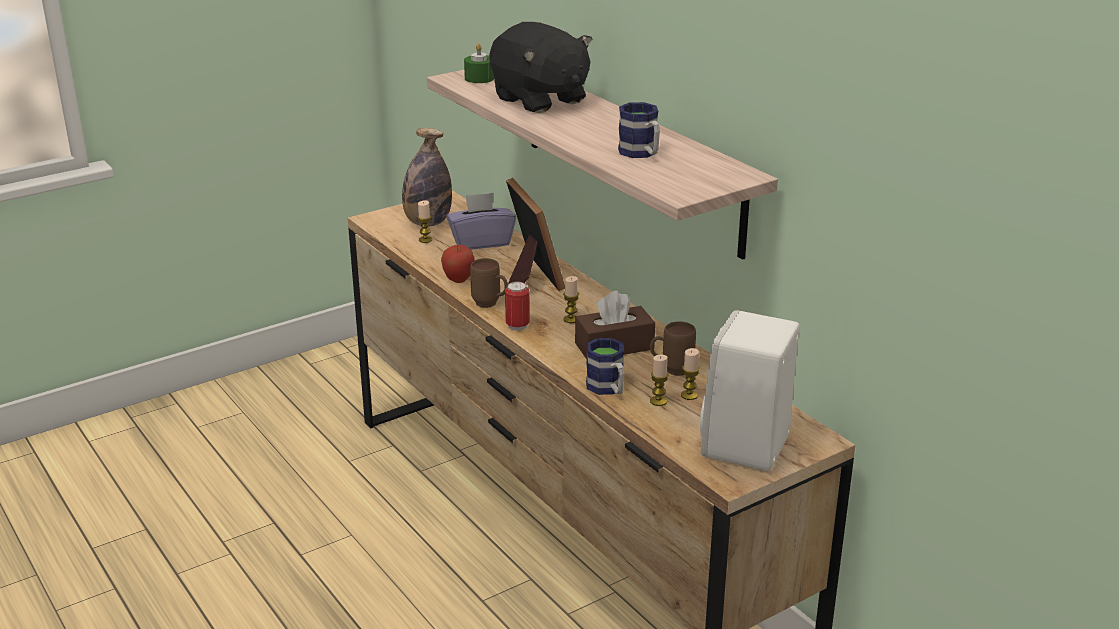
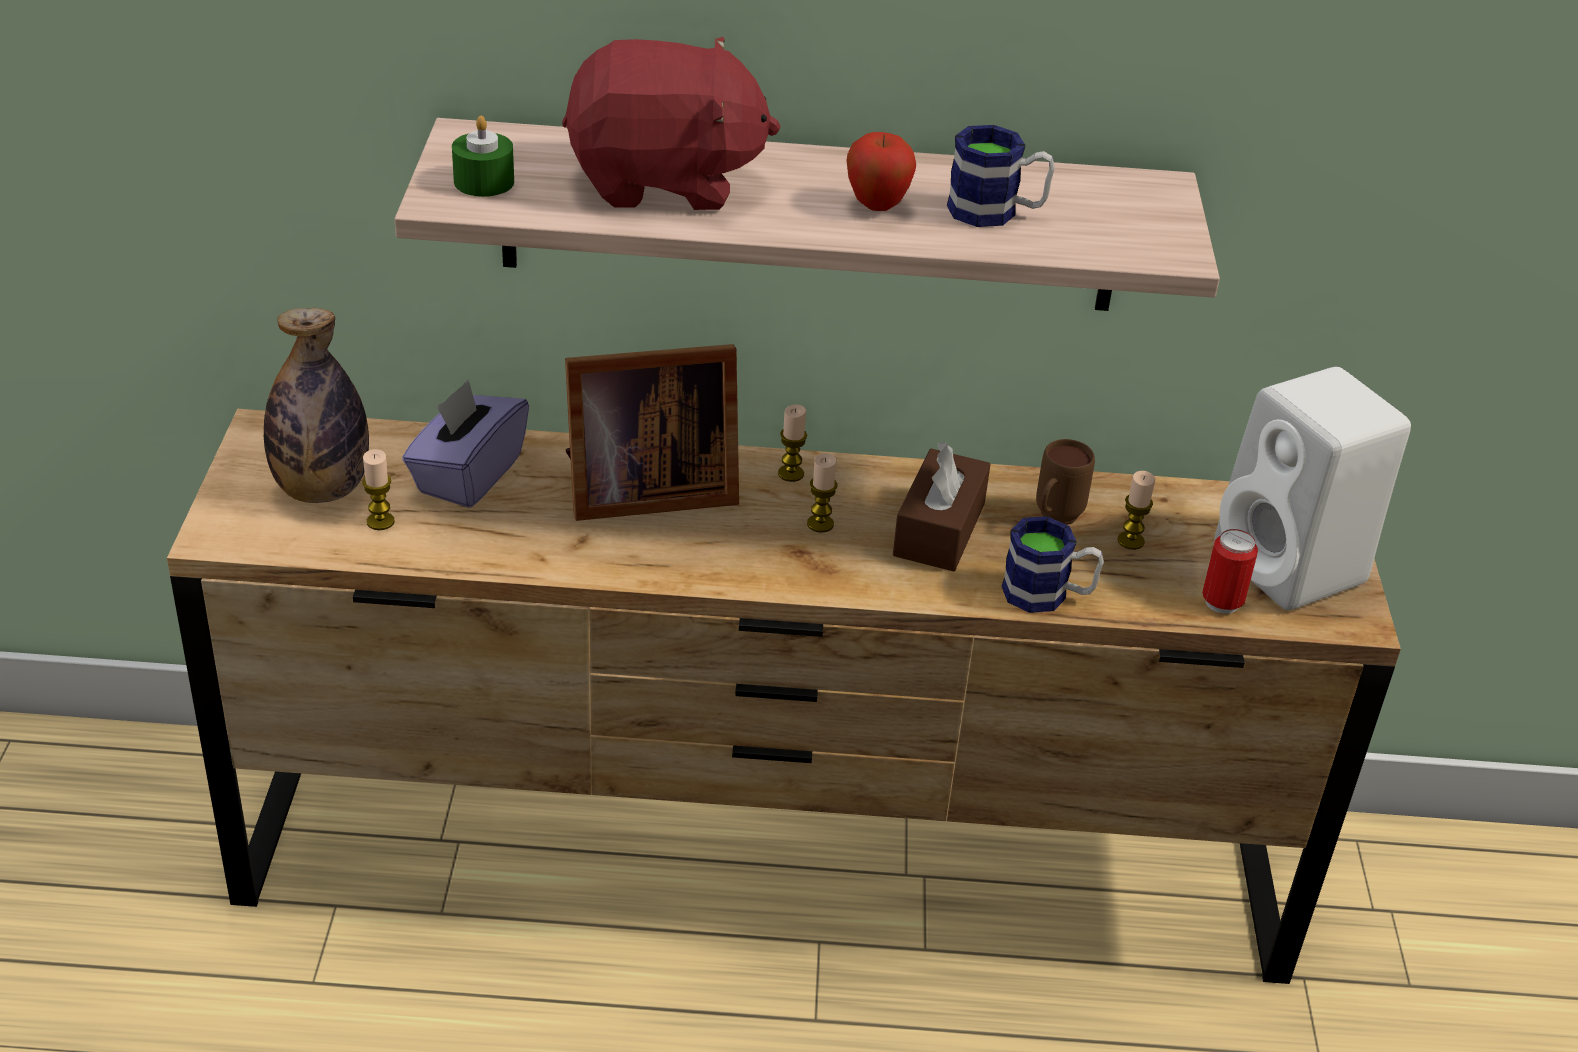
camera: 55 degrees left, 10 degrees up
(458, 280) = (568, 559): apple -> apple (877, 206)
(490, 305) = (687, 569): brown mug -> none
(517, 326) = (782, 579): can -> can (1222, 603)
(529, 276) = (643, 490): picture frame -> picture frame turned 150 degrees clockwise
(539, 100) = (664, 182): black plush toy -> red plush toy
(658, 401) = (1121, 572): candle -> candle (791, 474)

